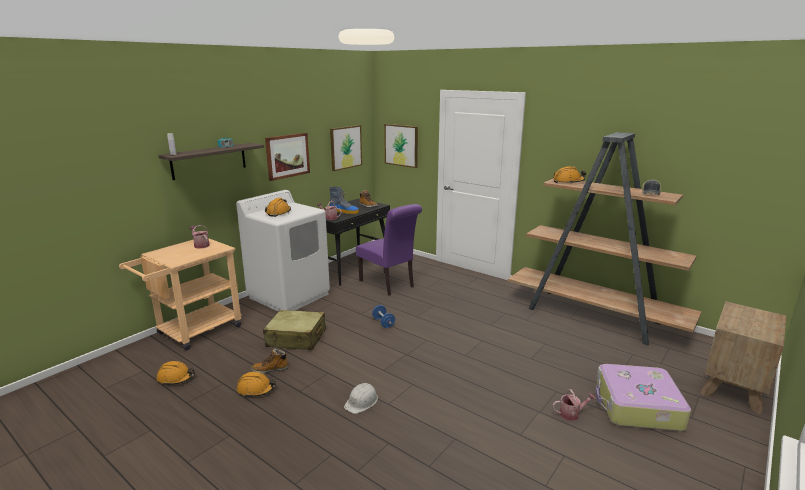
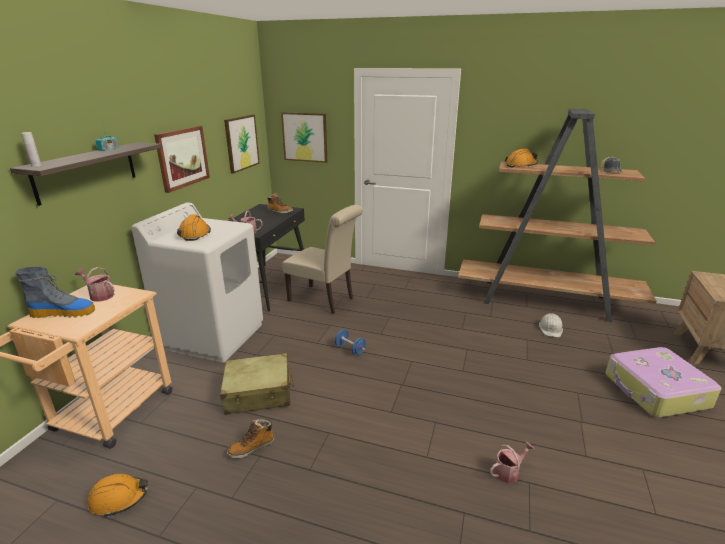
camera: 20 degrees left, 5 degrees up
(256, 389) = (250, 483): orange hard hat -> none
(344, 212) = (259, 222): boot -> boot (64, 313)
(362, 402) = (395, 463): white hard hat -> white hard hat (551, 328)
(389, 284) = (324, 300): purple chair -> beige chair
(571, 414) = (610, 415): watering can -> watering can (509, 472)

